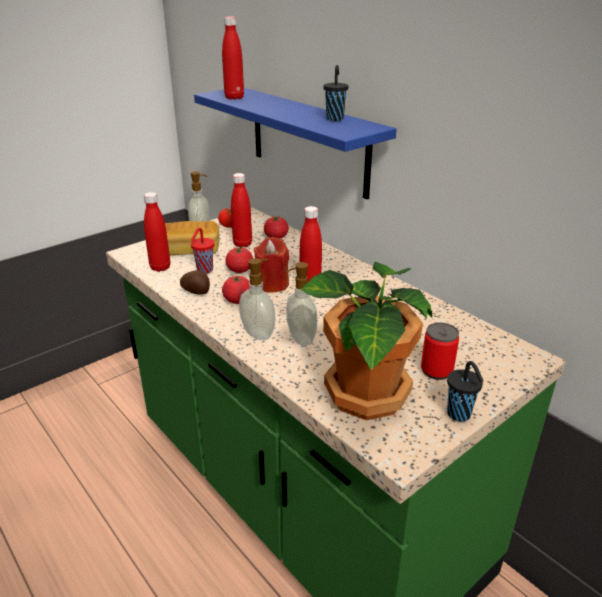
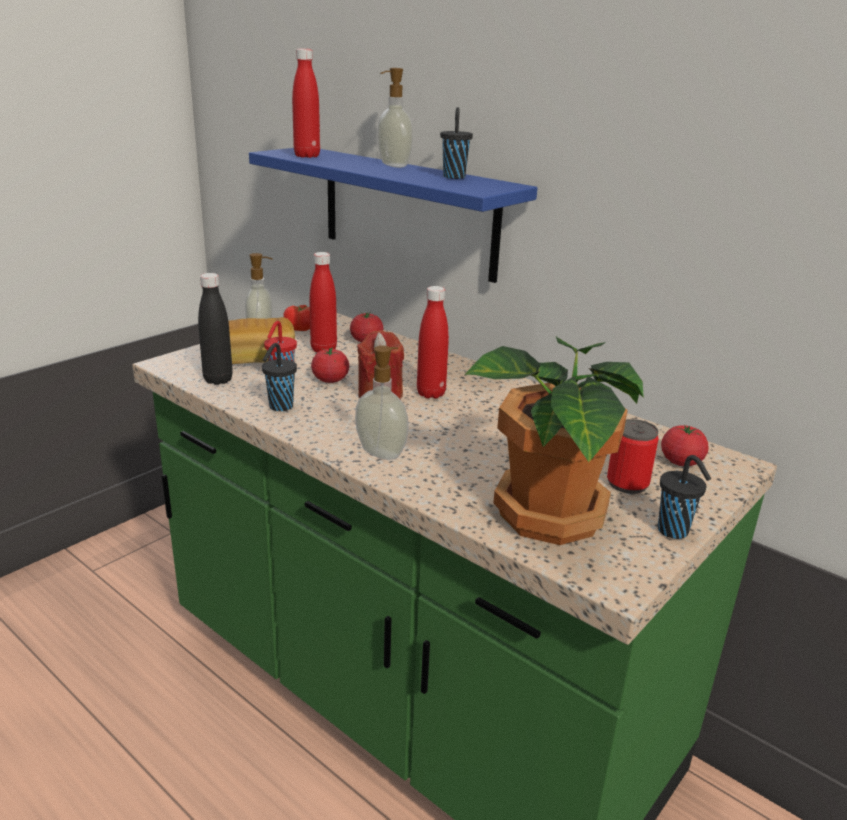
camera: 10 degrees left, 5 degrees down
(160, 267) = (218, 380): red bottle -> black bottle
(197, 292) = (280, 407): potato -> black cup
(238, 300) = (340, 415): tomato -> tomato (681, 462)
(300, 338) = (439, 456): soap dispenser -> soap dispenser (393, 165)

